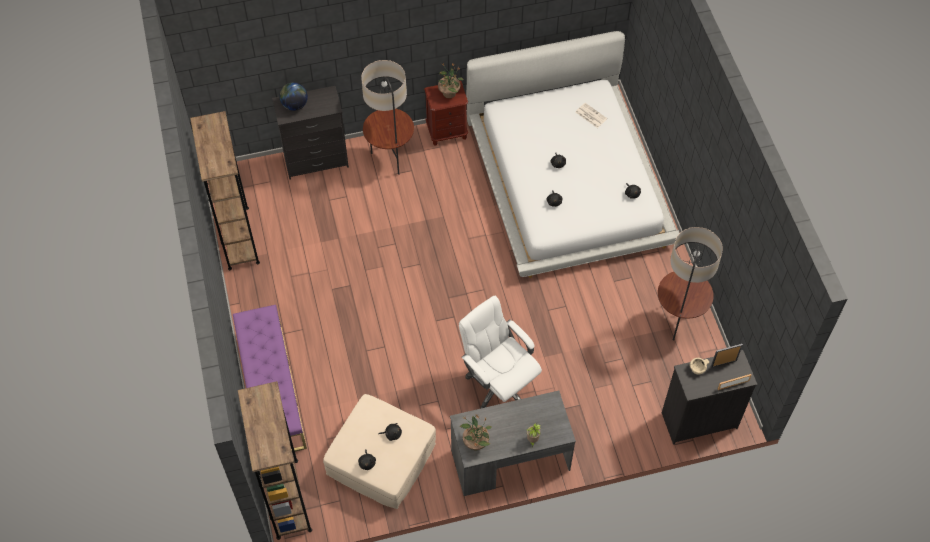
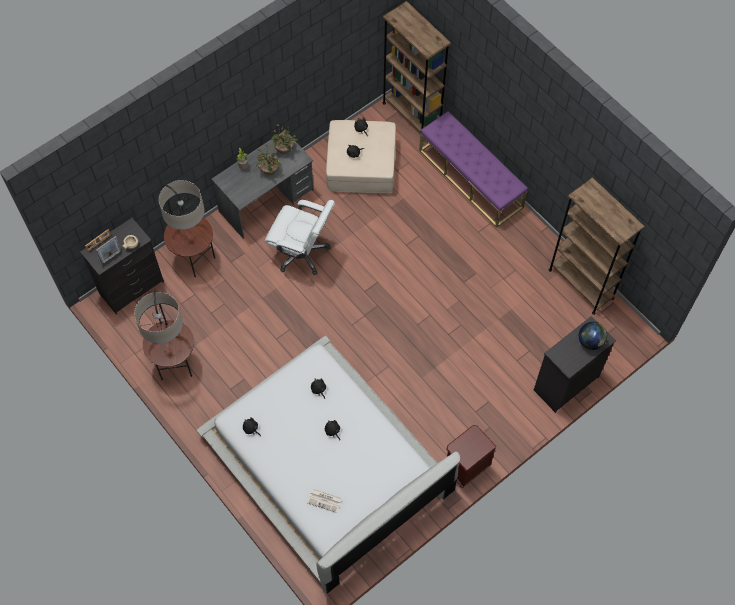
camera: 155 degrees right, 5 degrees up
(390, 159) = (500, 415): floor lamp -> floor lamp (194, 259)
(449, 92) = (469, 450): potted plant -> potted plant (269, 170)

